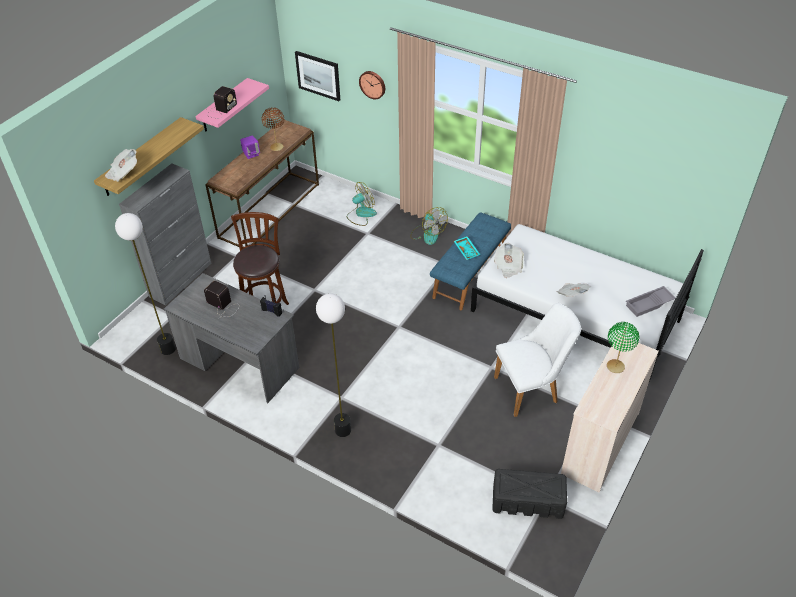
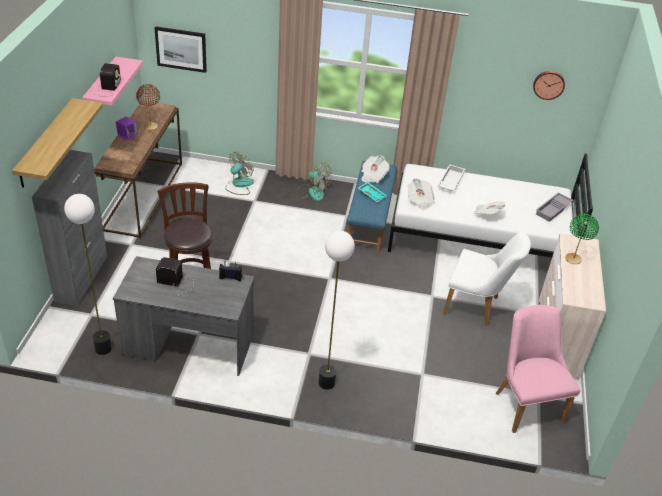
camera: 25 degrees left, 5 degrees down
(123, 173) = (42, 158): newspaper -> newspaper (373, 176)
(373, 84) = (245, 49): wall clock -> wall clock (548, 84)
(528, 501) = (525, 402): black storage box -> pink chair
(532, 389) = (476, 306): white chair -> white chair turned 60 degrees clockwise
(552, 251) = (450, 181): none -> white tray

